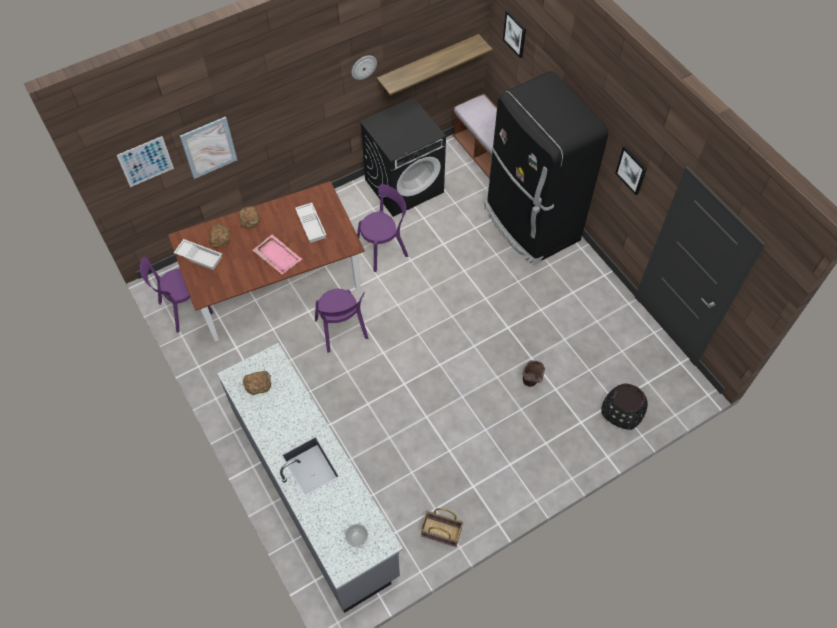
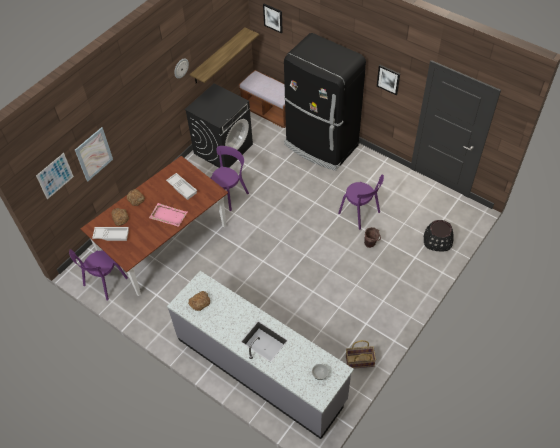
camera: 20 degrees left, 5 degrees down
(342, 331) = (227, 257): purple chair -> purple chair (360, 214)

